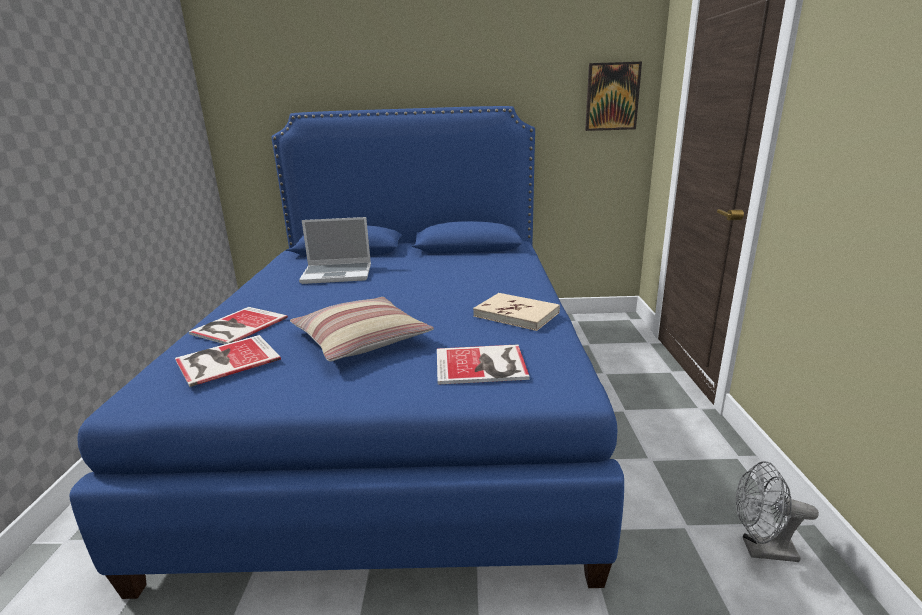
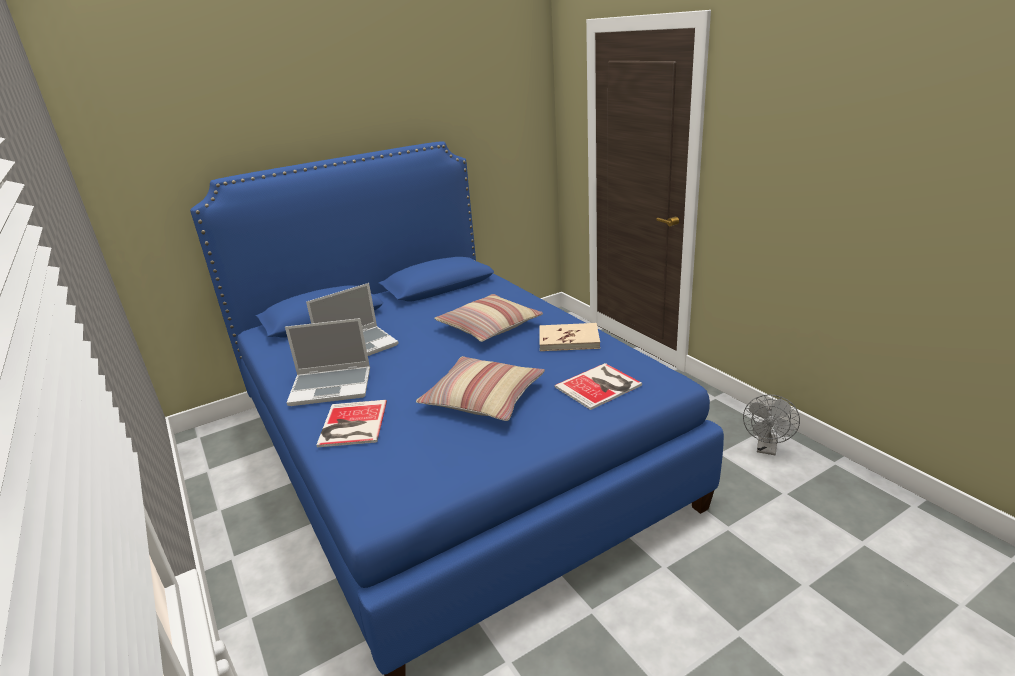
camera: 30 degrees left, 5 degrees up
(224, 360) = (401, 453): book -> none
(274, 296) = (332, 386): none -> laptop
(460, 285) = (489, 327): none -> pillow
(612, 97) = (520, 120): picture -> none
(761, 550) = (767, 449): grey fan -> grey fan turned 45 degrees counterclockwise

